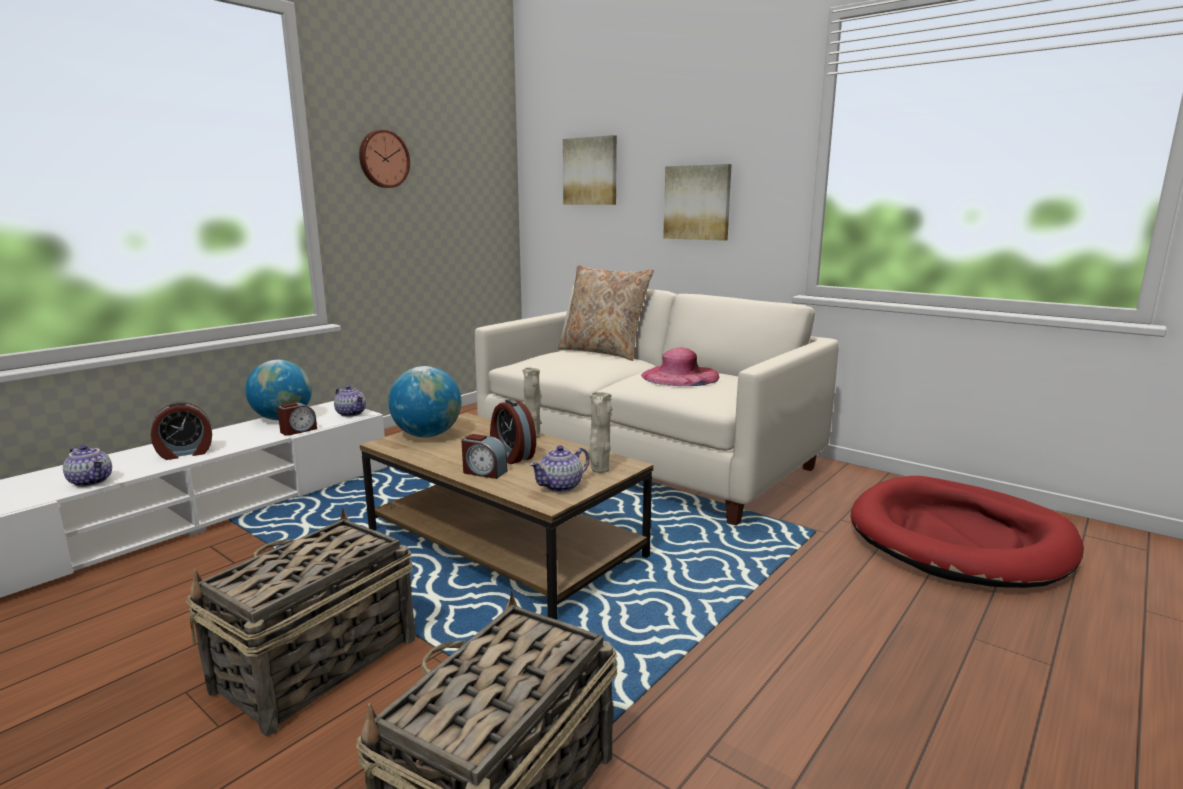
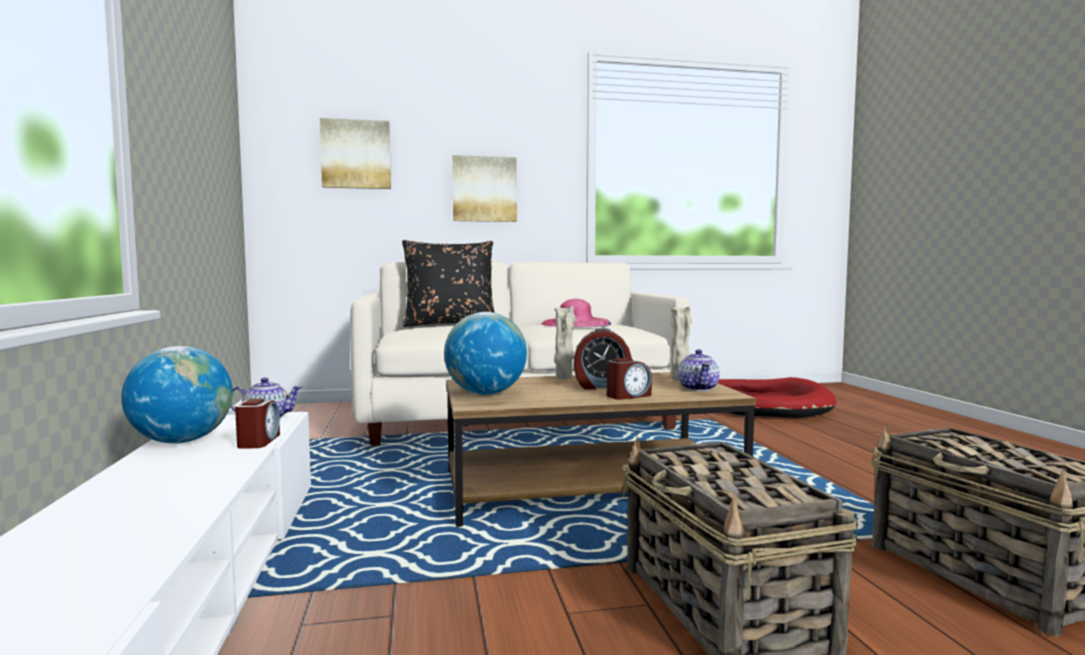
camera: 50 degrees left, 10 degrees down
(92, 481) = (125, 565): teapot -> none
(185, 453) = (170, 497): alarm clock -> none
(383, 159) = (170, 93): wall clock -> none
(603, 352) = (450, 324): beige pillow -> black pillow

